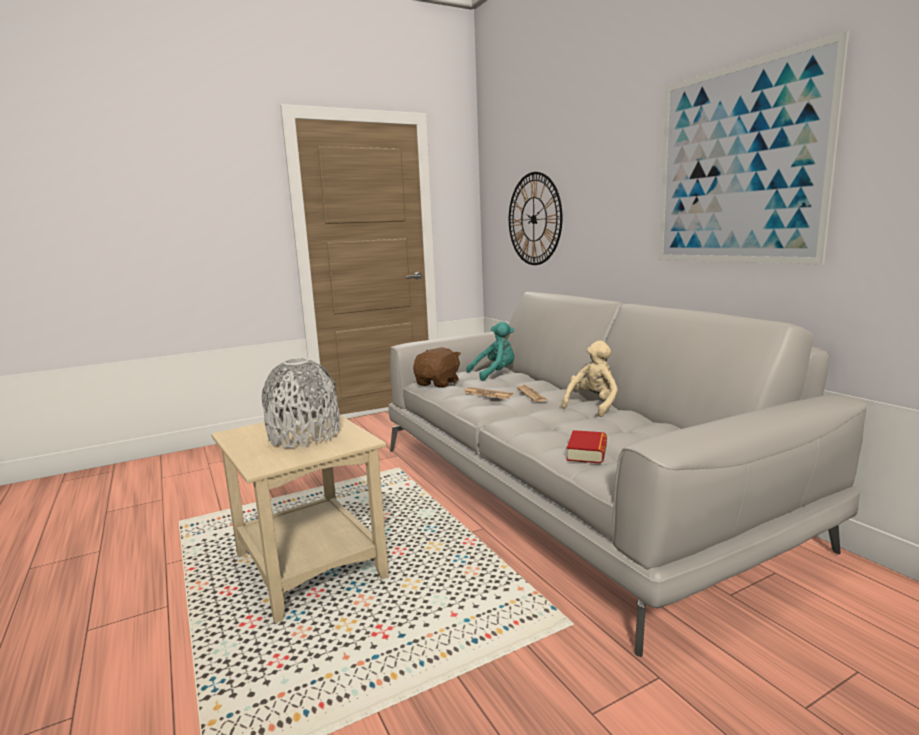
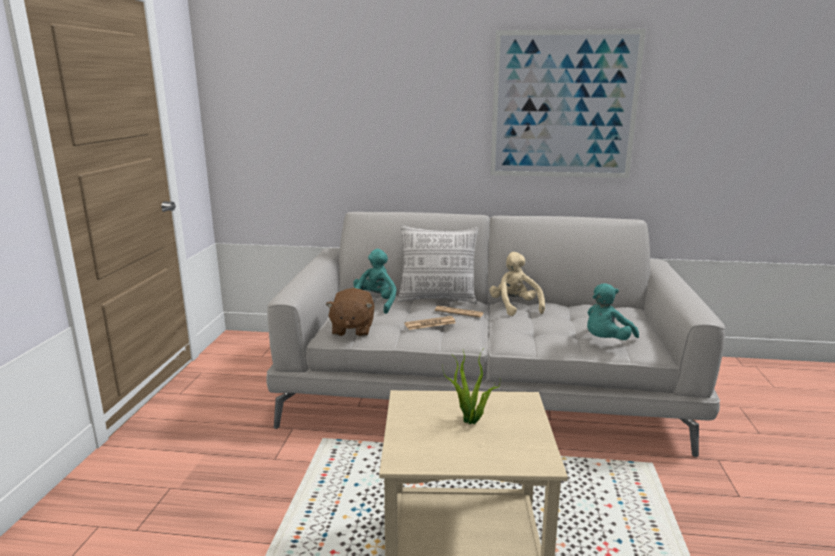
camera: 55 degrees left, 5 degrees up
(304, 436) = (471, 421): grey vase -> potted plant
(438, 383) = (352, 329): brown plush toy -> brown plush toy turned 150 degrees counterclockwise
(534, 219) = (313, 132): wall clock -> none
(547, 383) = (437, 299): none -> pillow
(587, 452) = (606, 341): book -> turquoise plush toy

